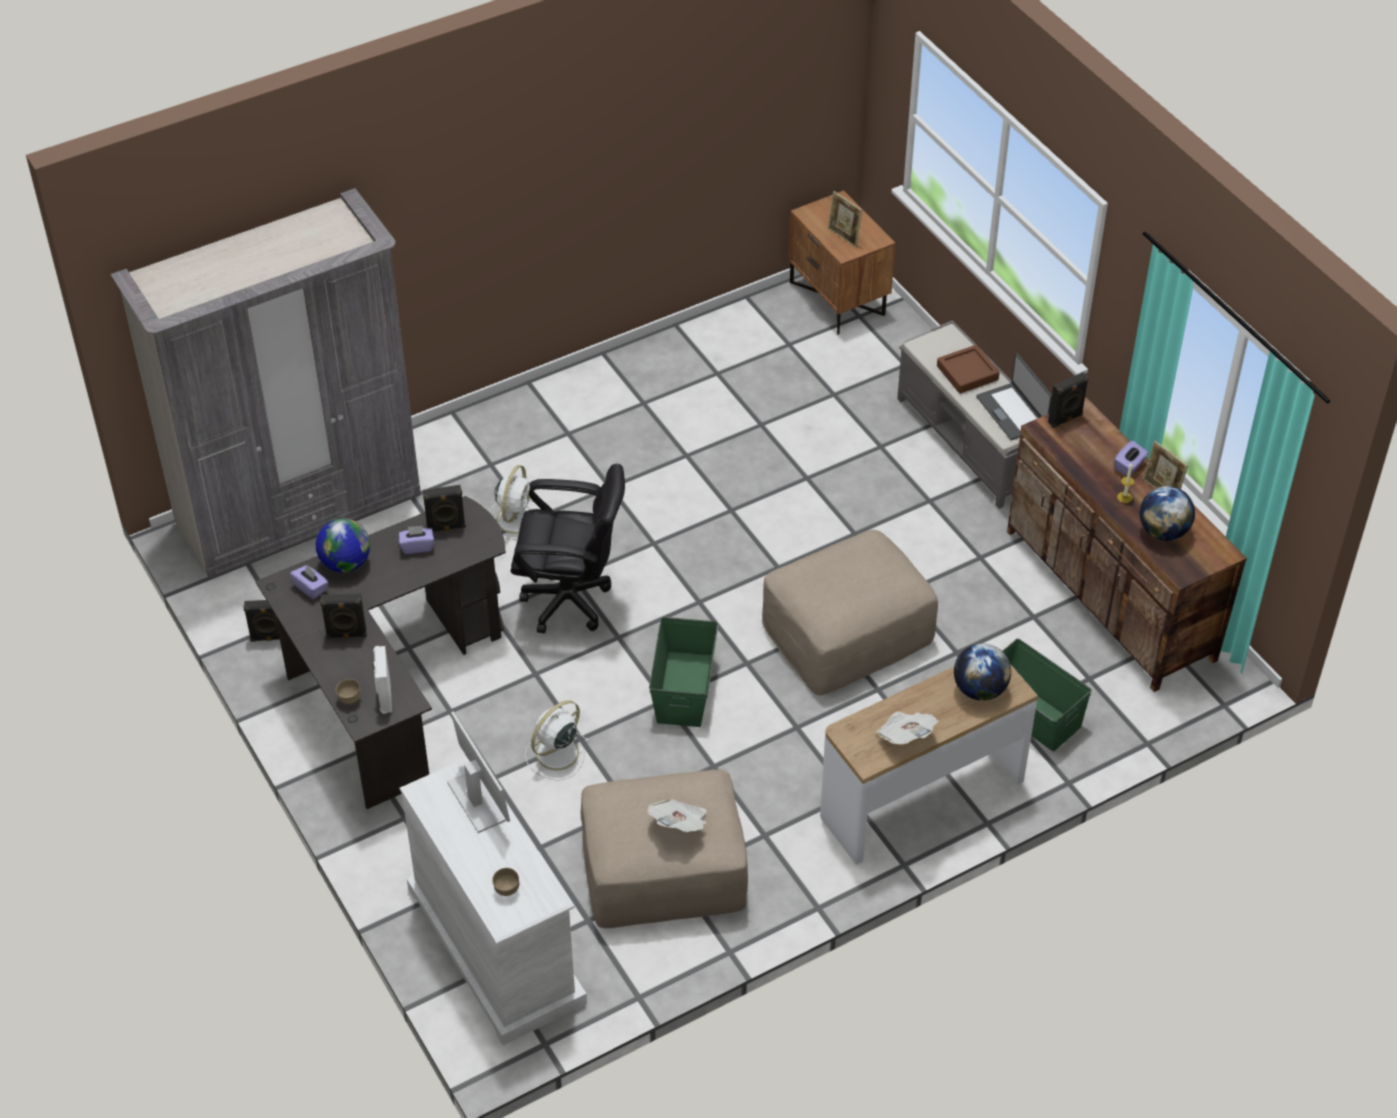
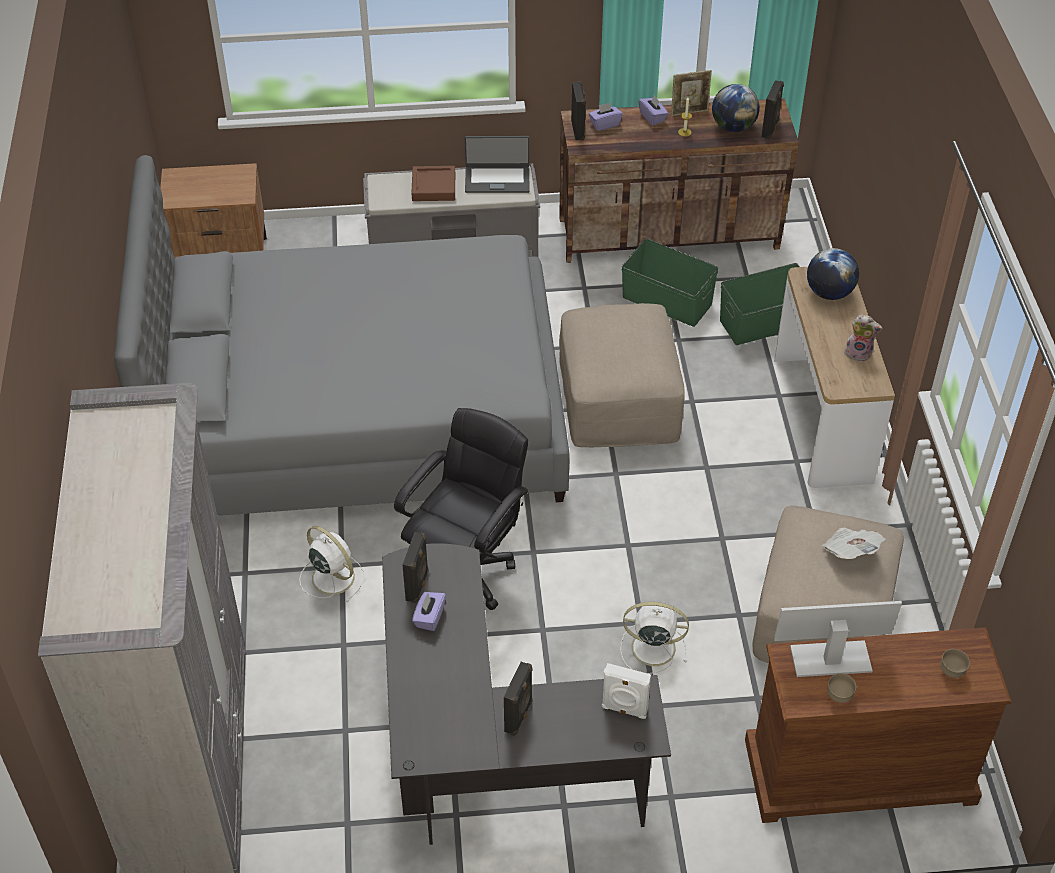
camera: 65 degrees left, 0 degrees up
(269, 638) = (362, 844): black speaker -> black speaker (770, 129)
(311, 588) = (433, 728): purple tissue box -> purple tissue box (605, 124)
(345, 563) = (415, 686): globe -> none
(349, 699) = (612, 741): brown bowl -> brown bowl (839, 696)
(493, 944) = (858, 773): white dresser -> brown dresser
(555, 754) = (651, 647): white fan -> white fan turned 120 degrees clockwise
(683, 689) = (622, 527): green storage box -> green storage box (667, 301)
(708, 463) = (359, 414): none -> grey bed
(843, 237) = (222, 190): picture frame -> none
(905, 736) = (859, 353): newspaper -> plush toy

